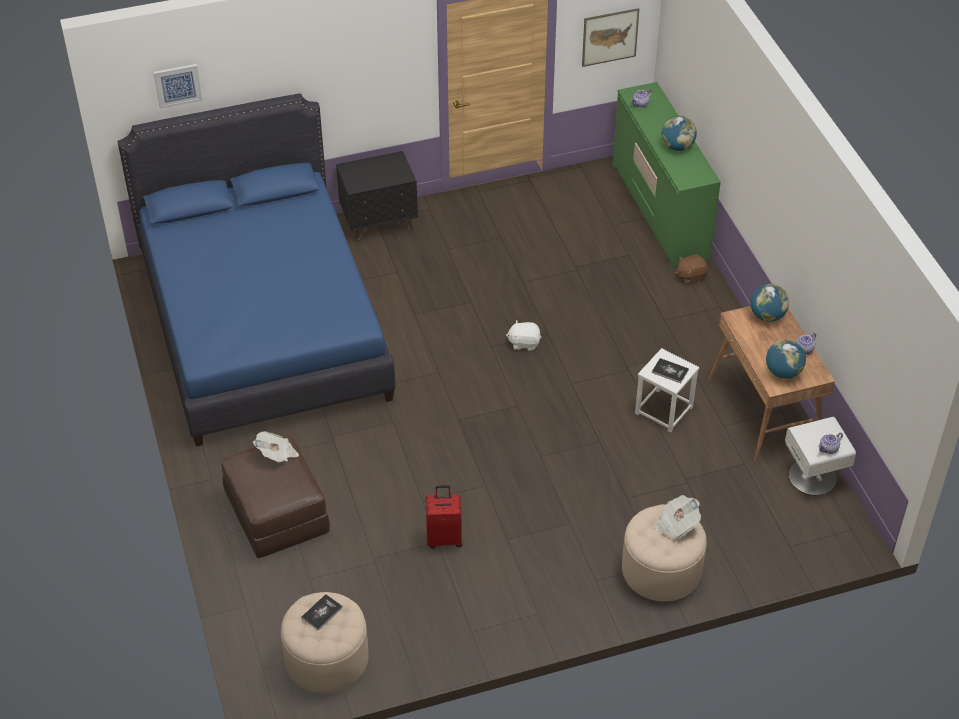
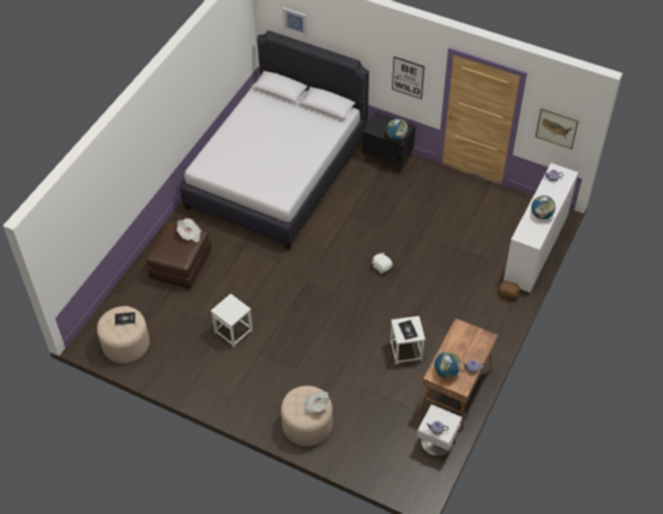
camera: 45 degrees right, 5 degrees up
(263, 326) = (277, 173): blue bed -> white bed
(380, 79) = (408, 77): none -> picture
(444, 538) = (234, 331): red suitcase -> white stool
(659, 212) = (535, 249): green dresser -> white dresser
(767, 316) = (477, 337): globe -> globe (397, 137)

